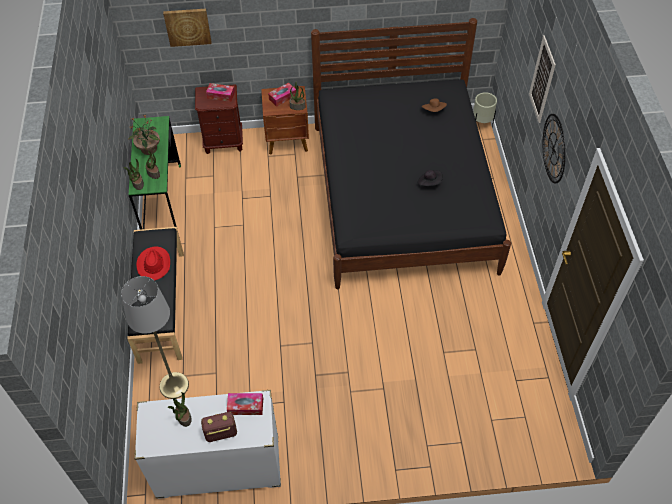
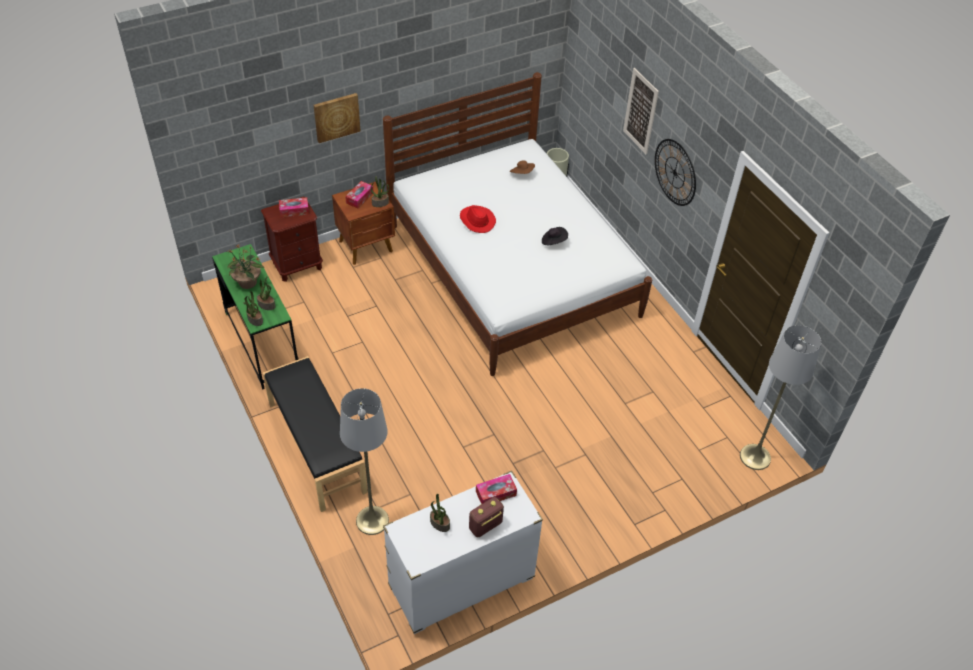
camera: 25 degrees left, 5 degrees down
(154, 264) = (305, 399): red hat -> red hat (476, 220)
(187, 26) = (253, 141): picture -> picture (336, 117)
(402, 196) = (512, 270): black bed -> white bed
(543, 445) = (755, 457): none -> grey floor lamp

